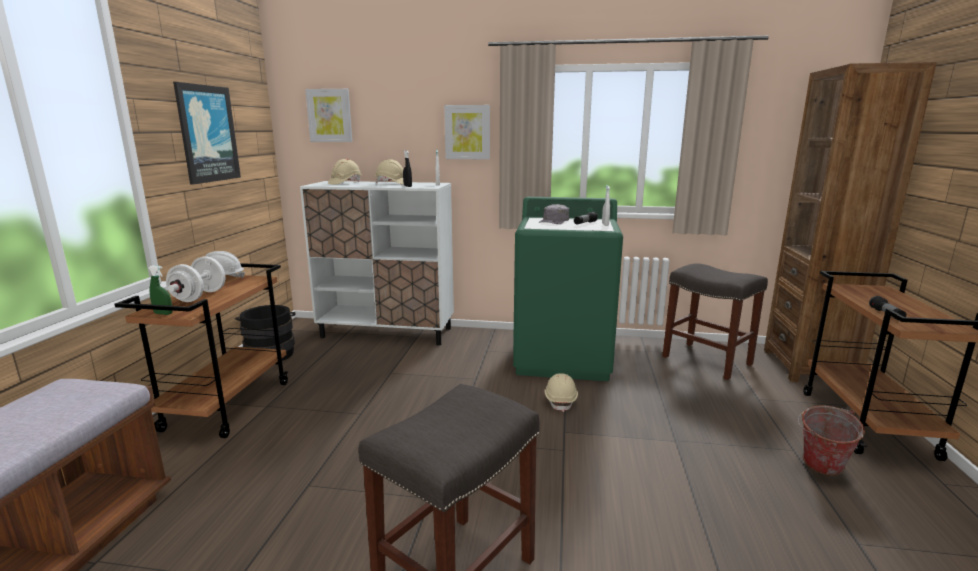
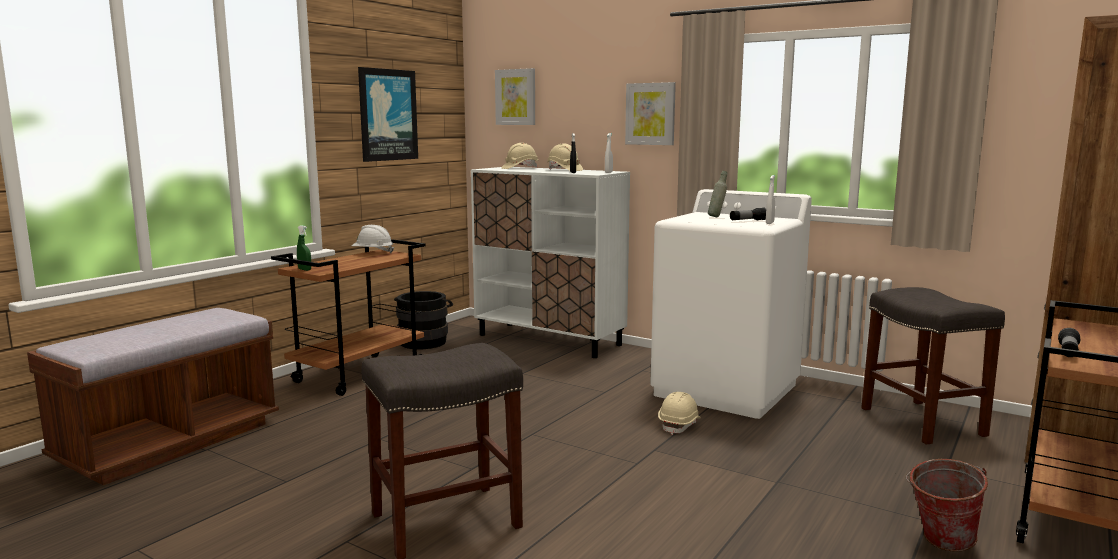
camera: 25 degrees right, 5 degrees down
(199, 296) = (343, 262): white dumbbell -> none
(554, 221) = (717, 217): grey cap -> grey bottle
(563, 358) = (726, 390): green washing machine -> white washing machine

